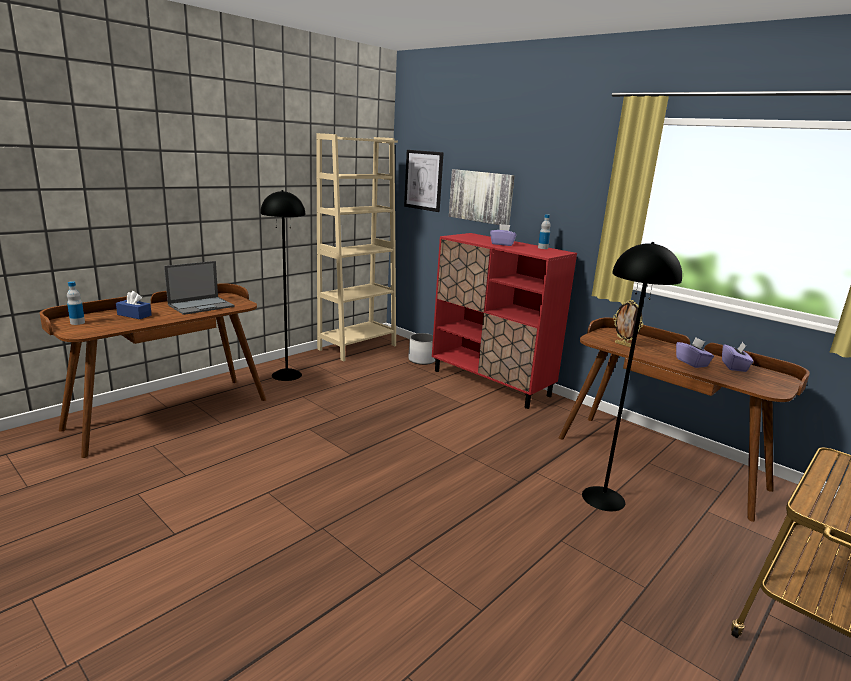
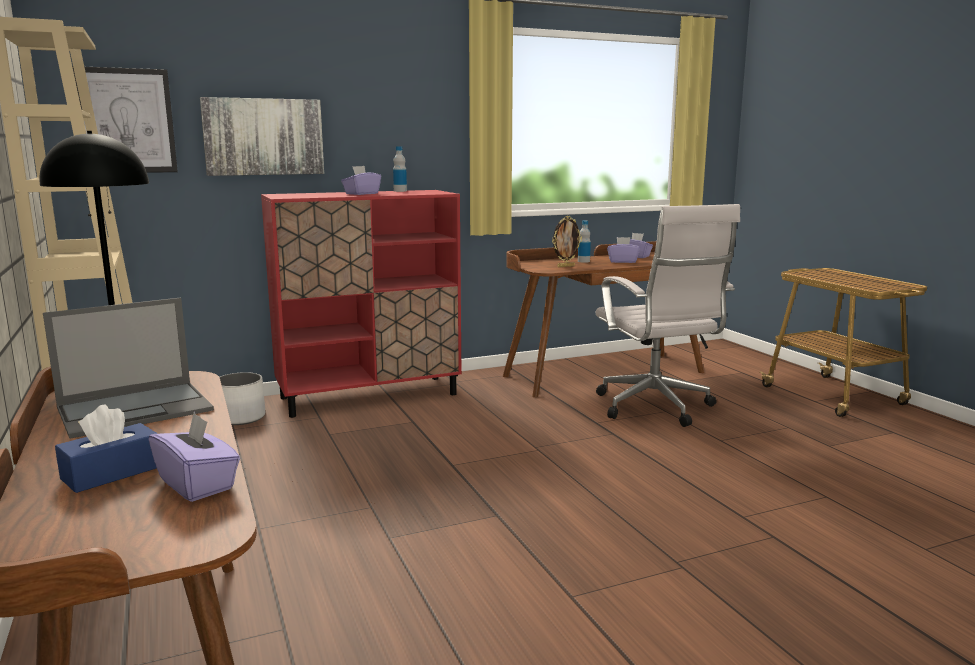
camera: 65 degrees left, 5 degrees down
(77, 322) = (81, 544): bottle -> bottle (583, 261)
(122, 326) = (198, 484): none -> purple tissue box
(201, 305) = (137, 409): laptop -> laptop turned 75 degrees clockwise
(602, 498) = (656, 408): black floor lamp -> white office chair

